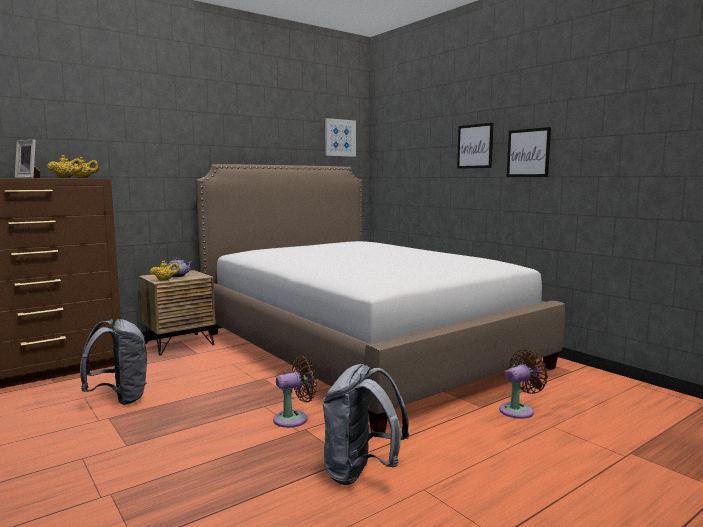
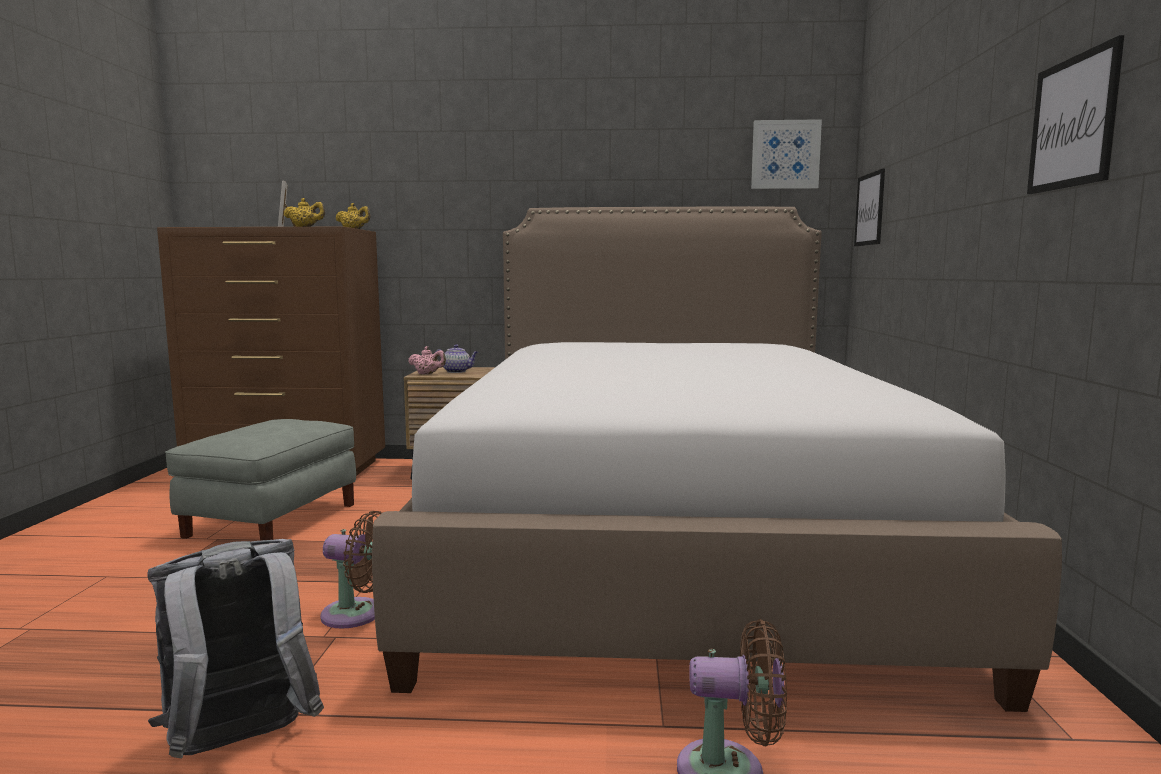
camera: 40 degrees right, 0 degrees up
(120, 399) = (272, 520): grey backpack -> grey ottoman
(165, 280) = (427, 374): yellow teapot -> pink teapot
(475, 146) = (983, 130): picture -> picture (870, 209)

